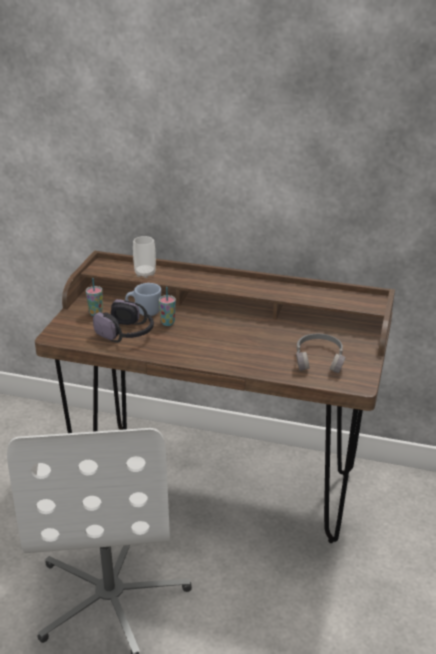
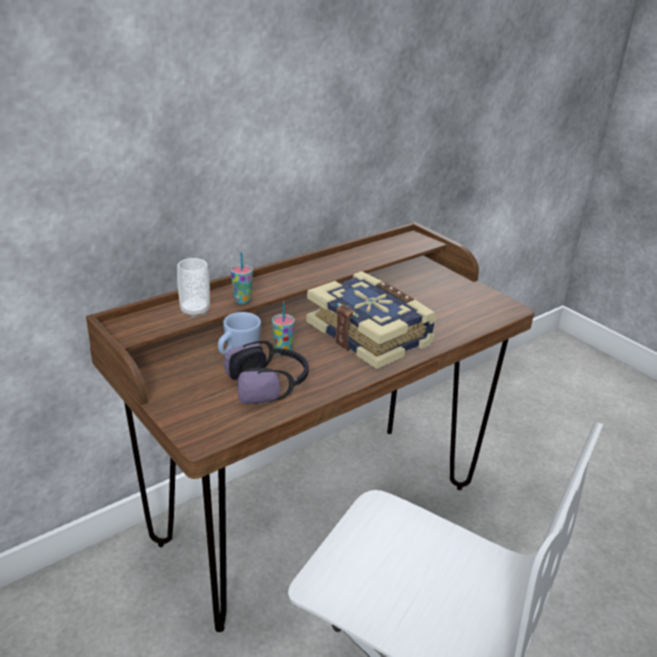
camera: 55 degrees left, 0 degrees up
(96, 313) = (192, 386): cup -> cup (242, 300)
(231, 343) = (370, 334): none -> book
(319, 359) = (451, 306): grey headphones -> none

